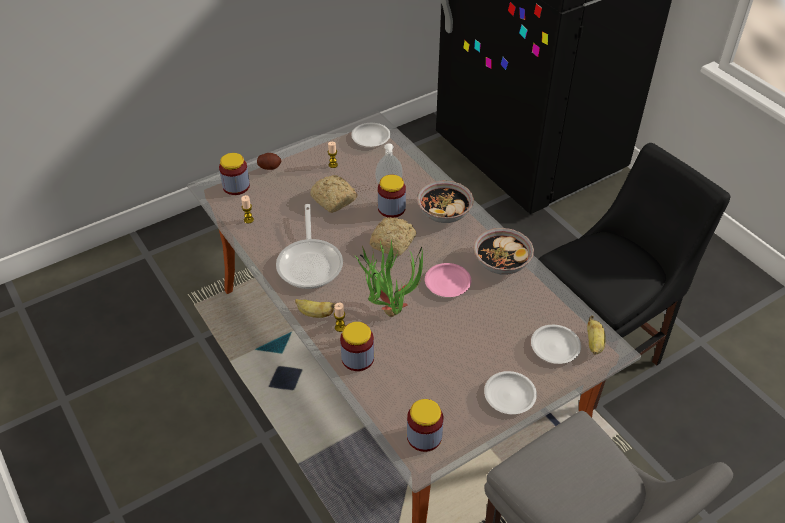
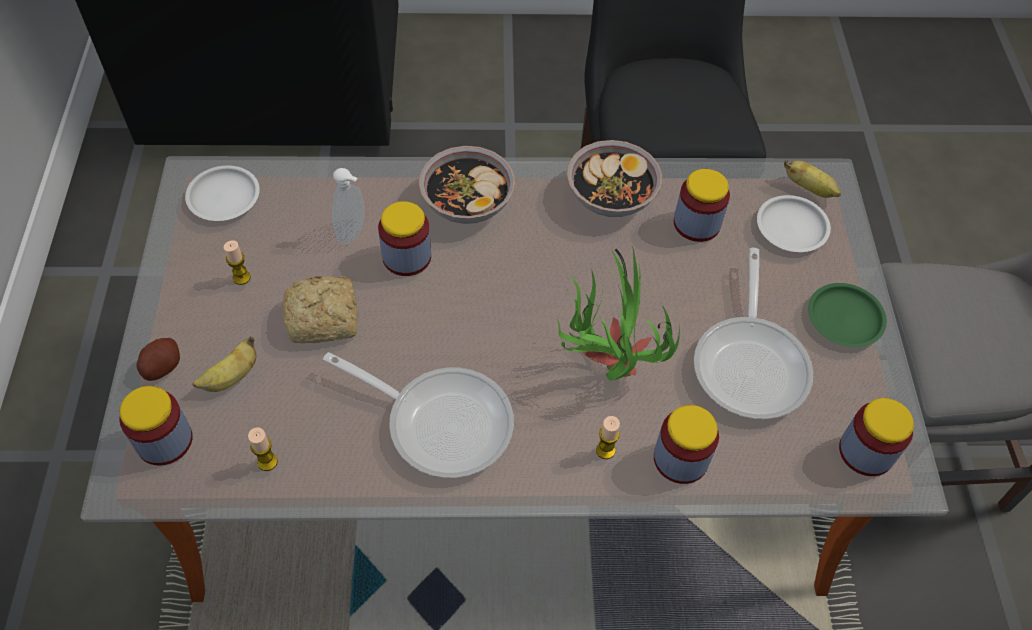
camera: 60 degrees left, 10 degrees up
(315, 314) = (555, 470): banana -> banana (231, 377)
(393, 242) = (479, 291): bread -> none
(441, 364) = (751, 363): none -> frying pan
(447, 283) = (607, 274): pink plate -> none
(509, 395) = (844, 318): white plate -> green plate
(517, 304) = (696, 223): none -> jar

